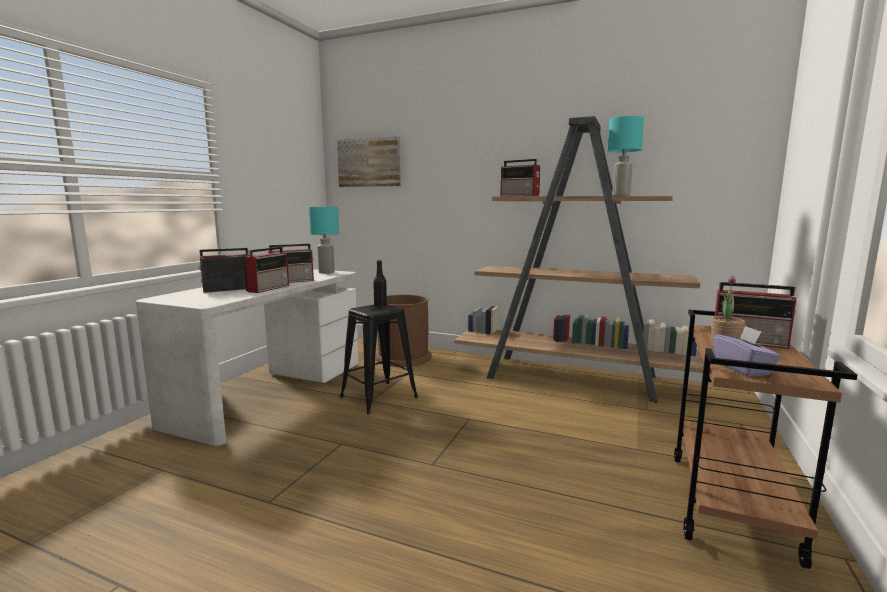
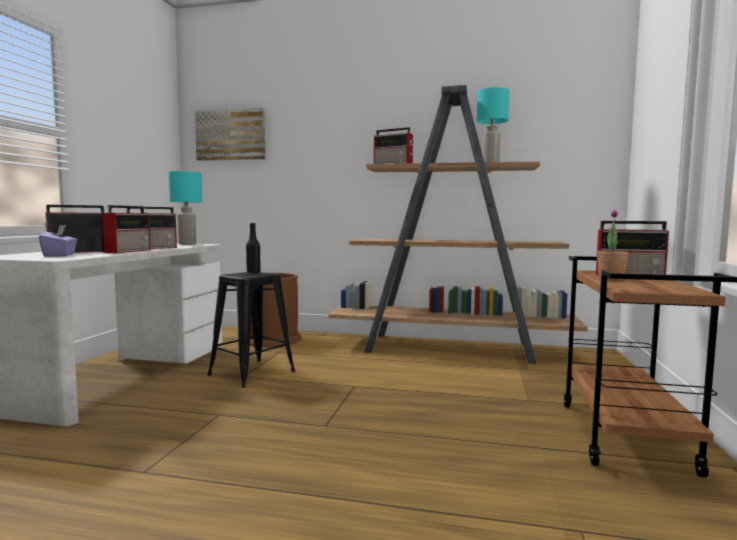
camera: 10 degrees left, 5 degrees down
(742, 368) = (635, 288): purple tissue box -> purple tissue box (60, 255)

